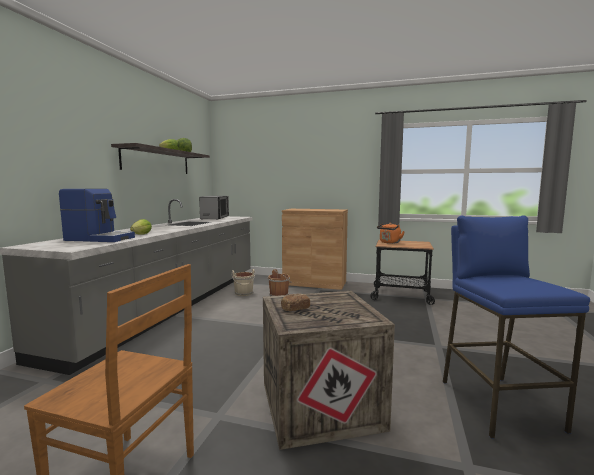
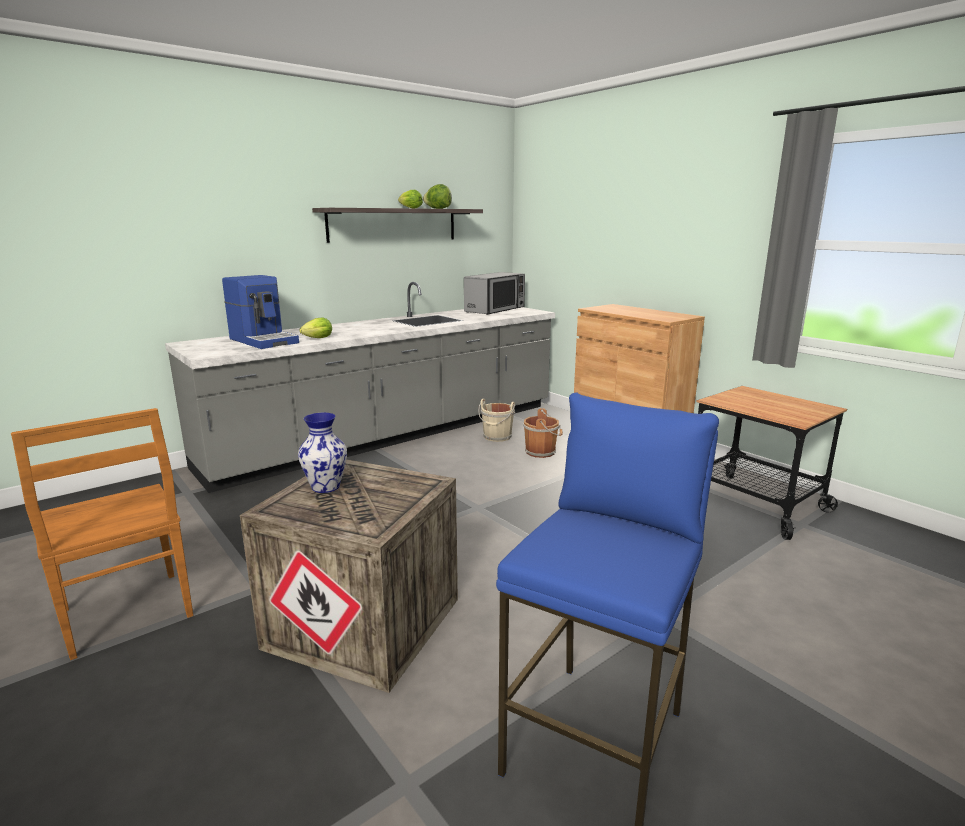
camera: 35 degrees right, 10 degrees up
(295, 309) = (326, 487): bread -> vase
(389, 242) = (744, 397): orange kettle -> none

